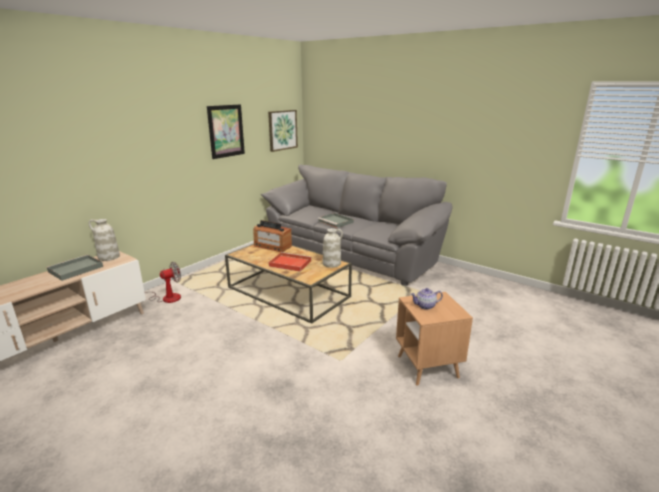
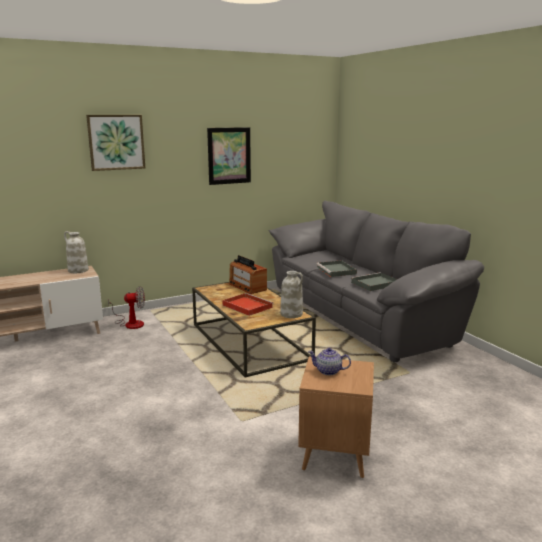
camera: 25 degrees right, 5 degrees down
(75, 269) = (42, 276): grey tray -> grey tray (374, 284)
(282, 130) = (305, 159): picture -> picture (116, 142)

